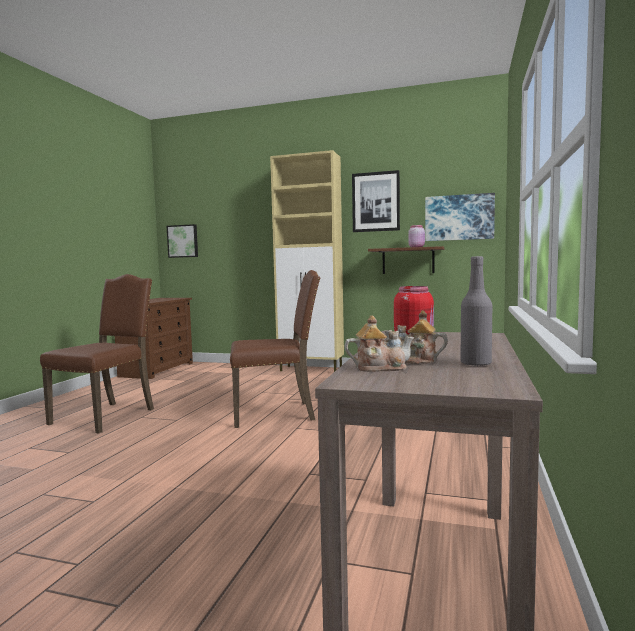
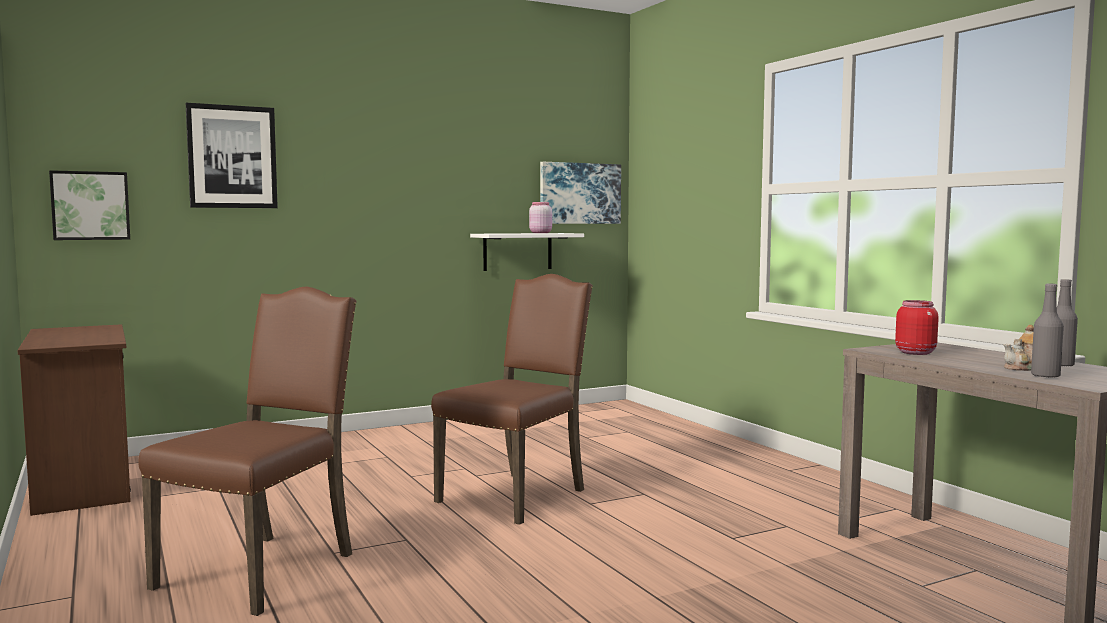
camera: 45 degrees left, 0 degrees up
(106, 416) = (262, 570): brown chair -> brown chair turned 45 degrees clockwise
(312, 370) = (388, 433): beige cabinet -> none
(376, 202) = (473, 161): picture -> picture (232, 157)
(379, 368) = (1045, 376): teapot -> grey bottle
(408, 261) = (517, 251): brown shelf -> white shelf

